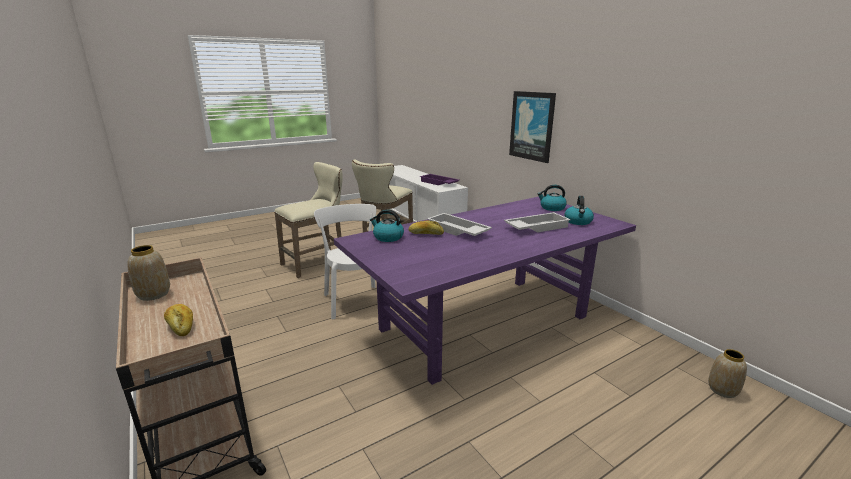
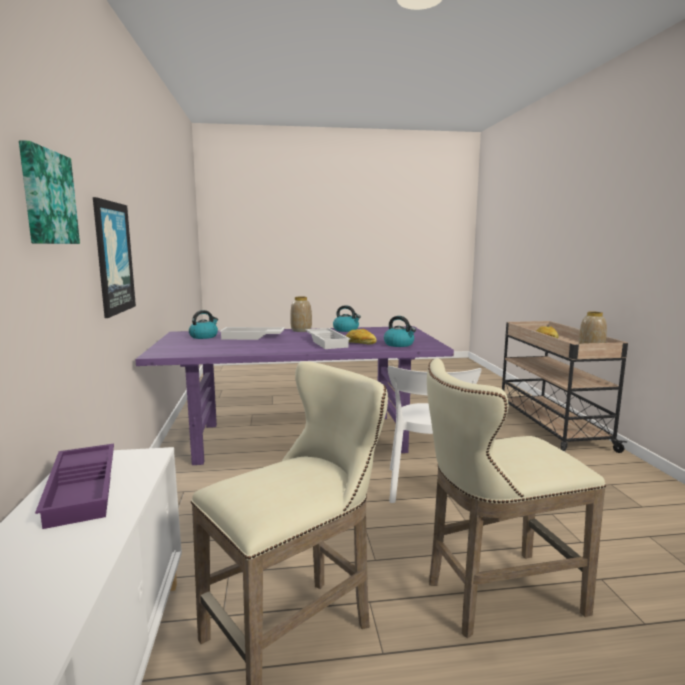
camera: 155 degrees left, 10 degrees down
(483, 94) = (47, 197): none -> picture
(552, 208) = (181, 346): kettle -> kettle (346, 330)
(723, 390) = (220, 389): vase -> vase (301, 330)

